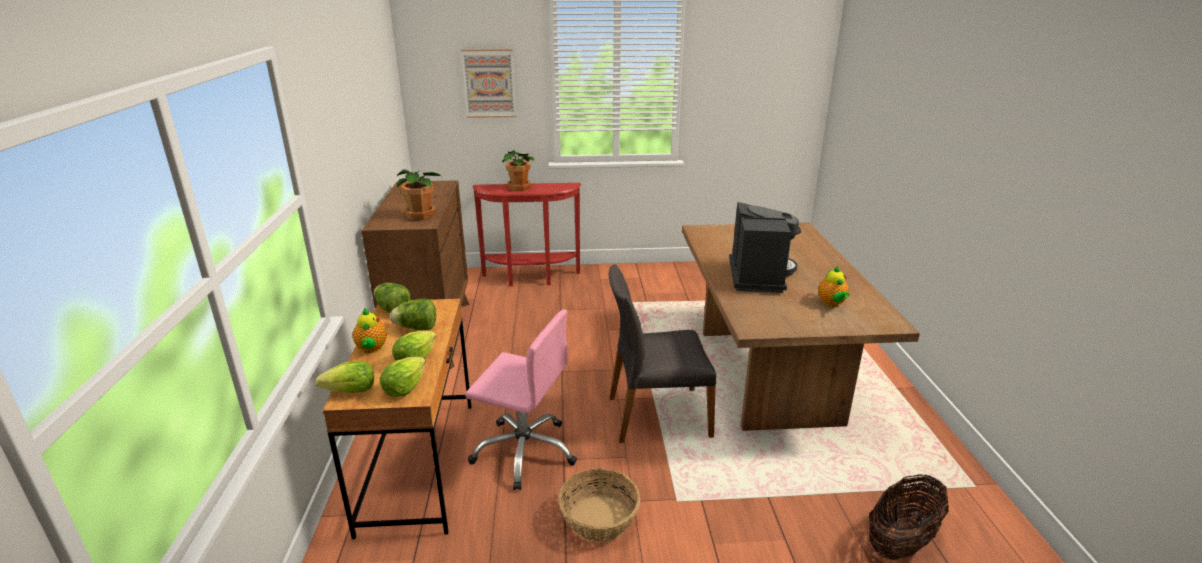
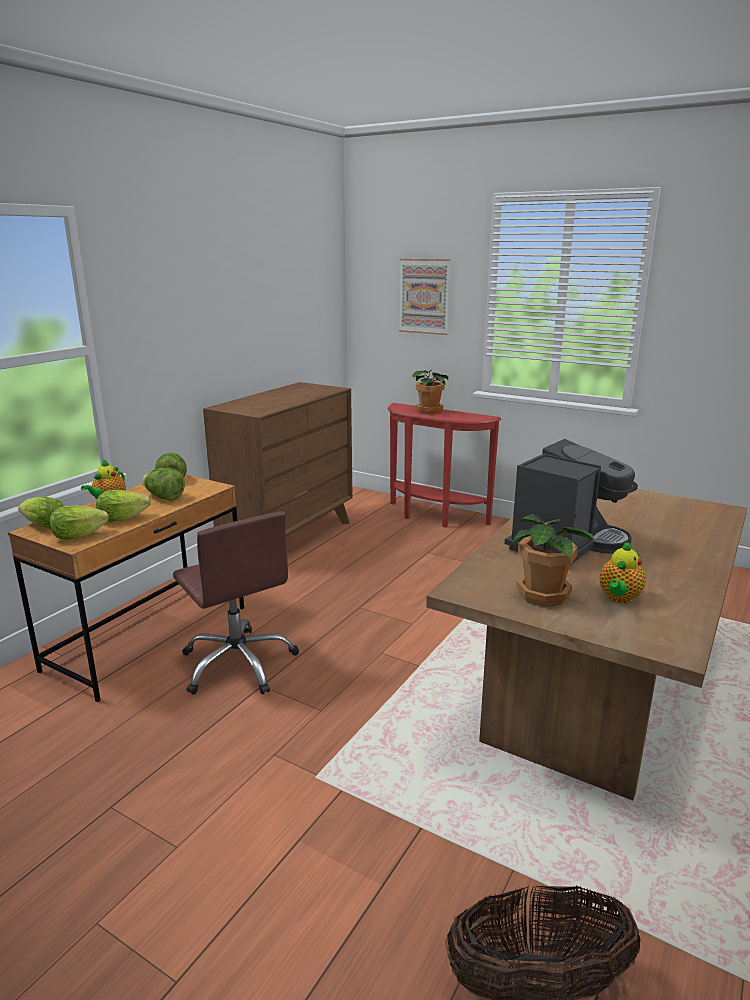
camera: 35 degrees right, 5 degrees down
(421, 215) = (267, 406): potted plant -> potted plant (544, 594)
(525, 451) = (238, 663): pink office chair -> brown office chair
(598, 518) = (223, 753): basket -> none
(657, 415) = (401, 685): grey chair -> none

